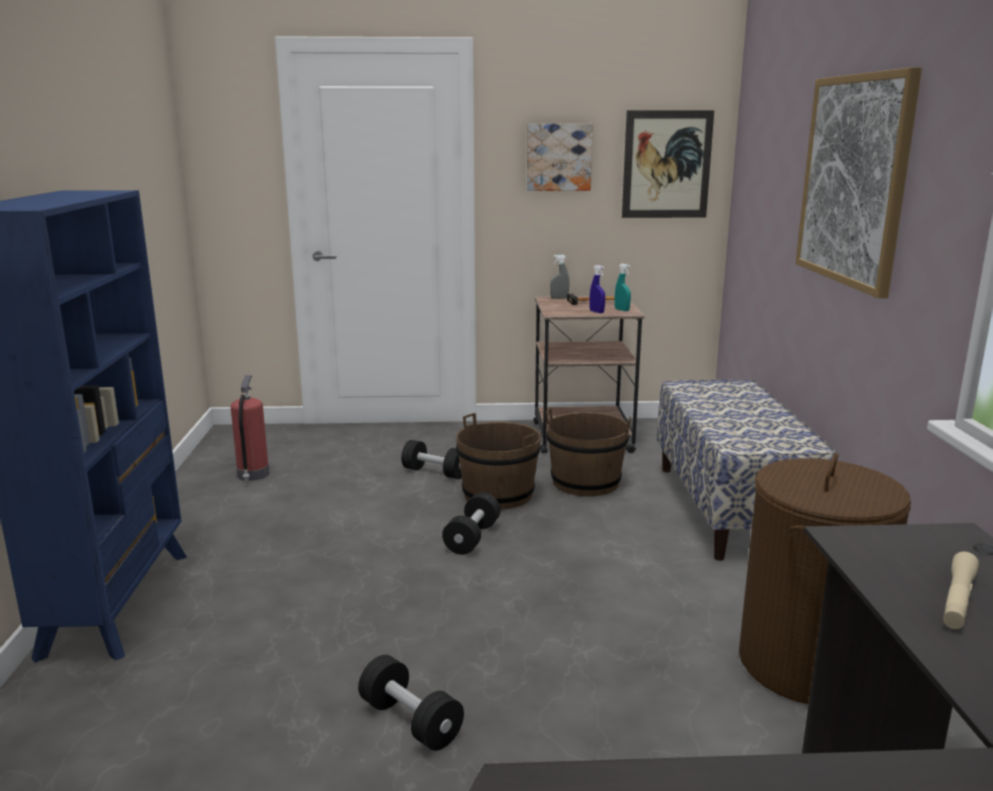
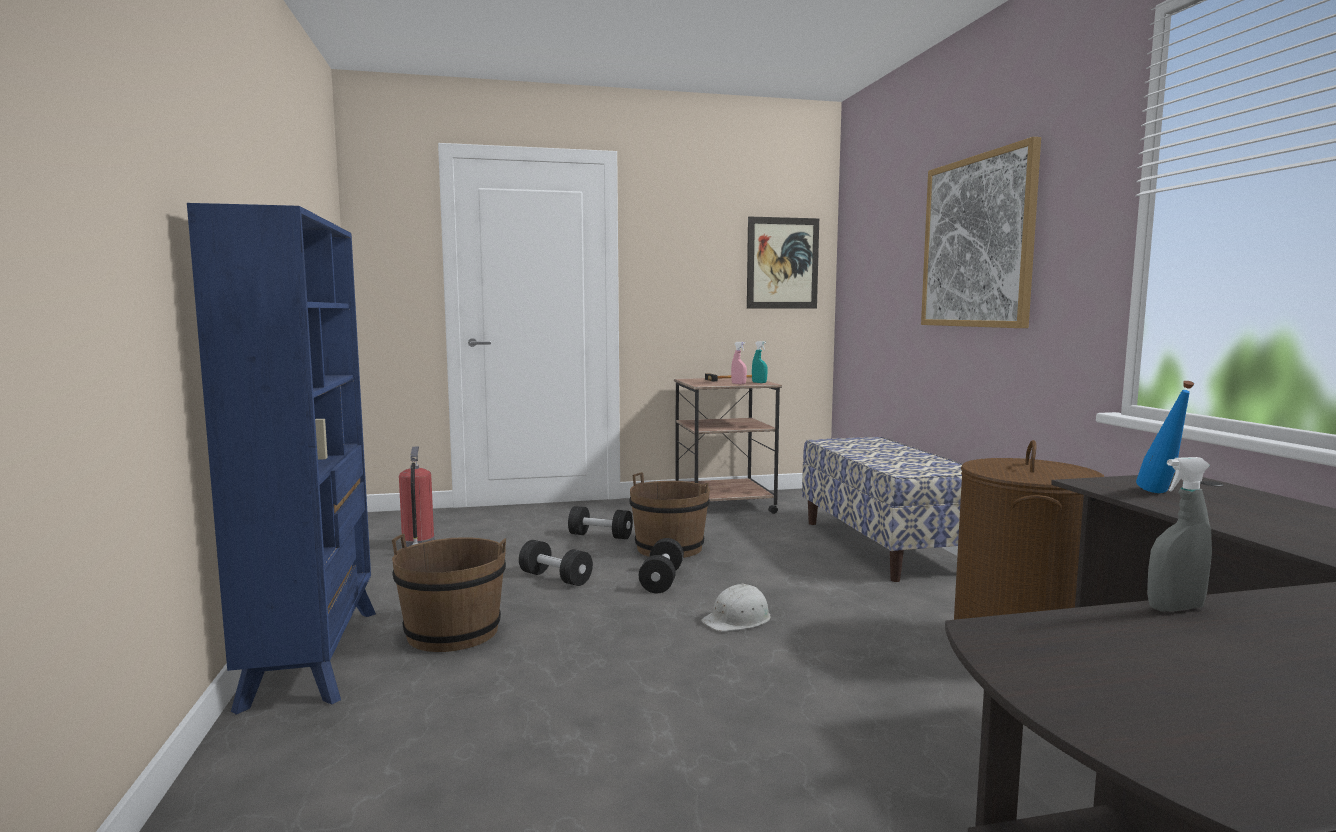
camera: 10 degrees left, 10 degrees down
(410, 721) = (676, 726): black dumbbell -> black dumbbell (555, 578)
(527, 596) = (738, 619): none -> white hard hat
(558, 157) = (691, 255): picture -> none
(559, 298) = (696, 378): grey spray bottle -> grey spray bottle (1175, 608)
(585, 482) = (745, 535): brown bucket -> brown bucket (453, 632)
(596, 312) = (738, 384): blue spray bottle -> pink spray bottle
(904, 566) = (1161, 494): none -> blue bottle
(958, 600) = (1228, 507): beige flashlight -> none

